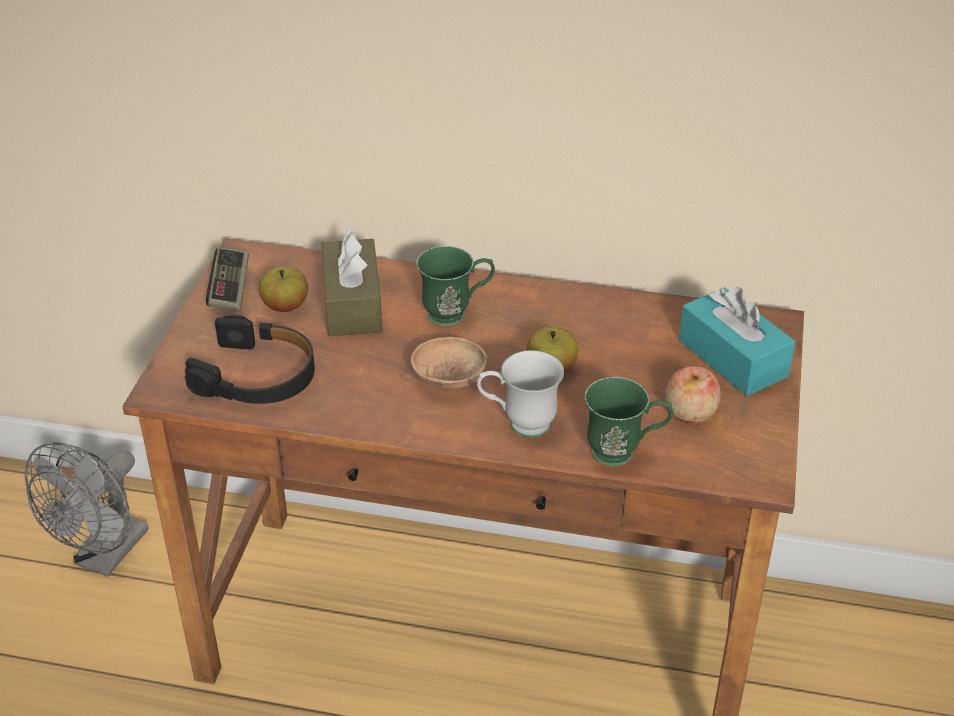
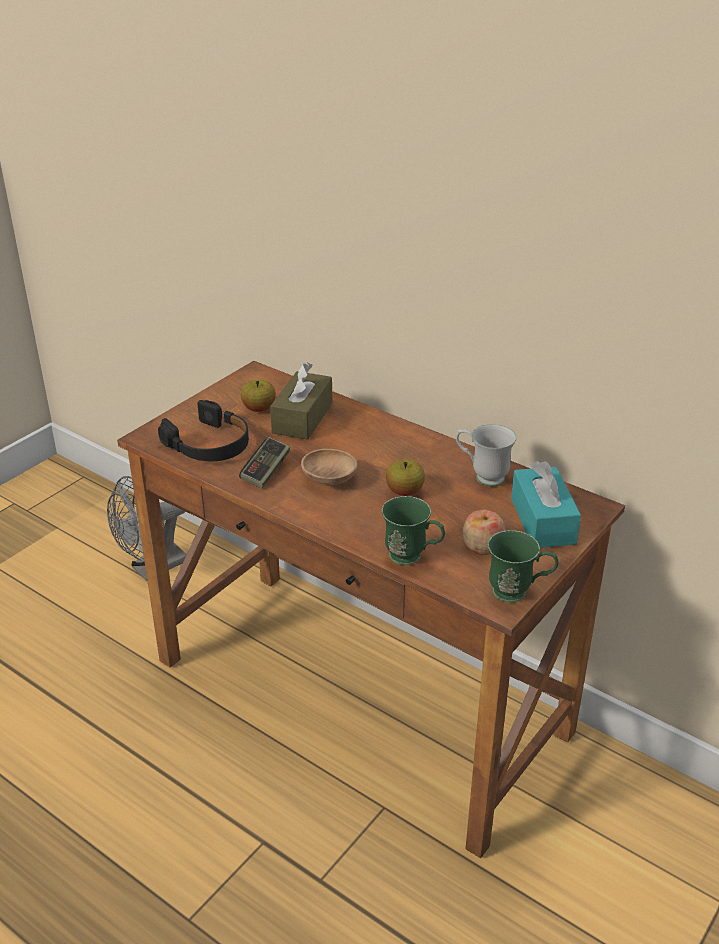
camera: 25 degrees right, 5 degrees down
(230, 290) = (232, 390): game controller -> game controller (266, 471)
(456, 314) = (366, 441): green mug -> green mug (518, 593)
(519, 424) = (354, 519): white mug -> white mug (482, 476)

